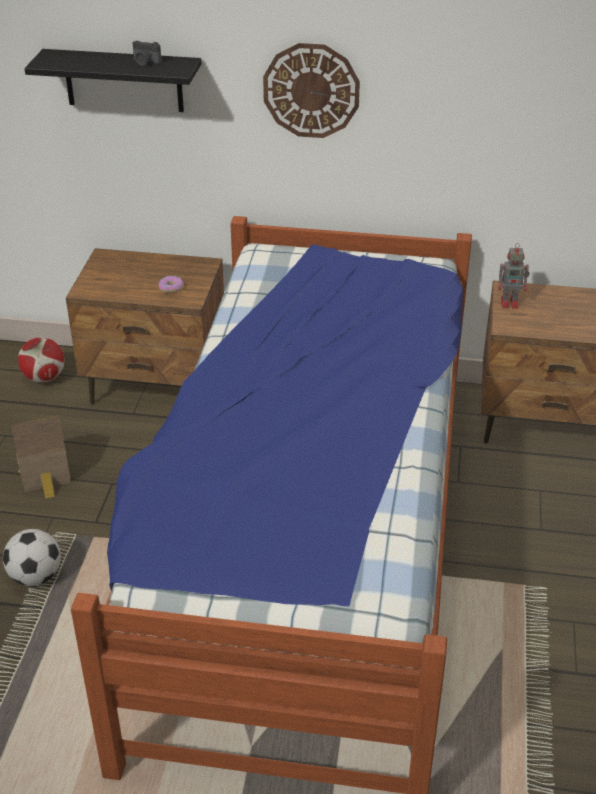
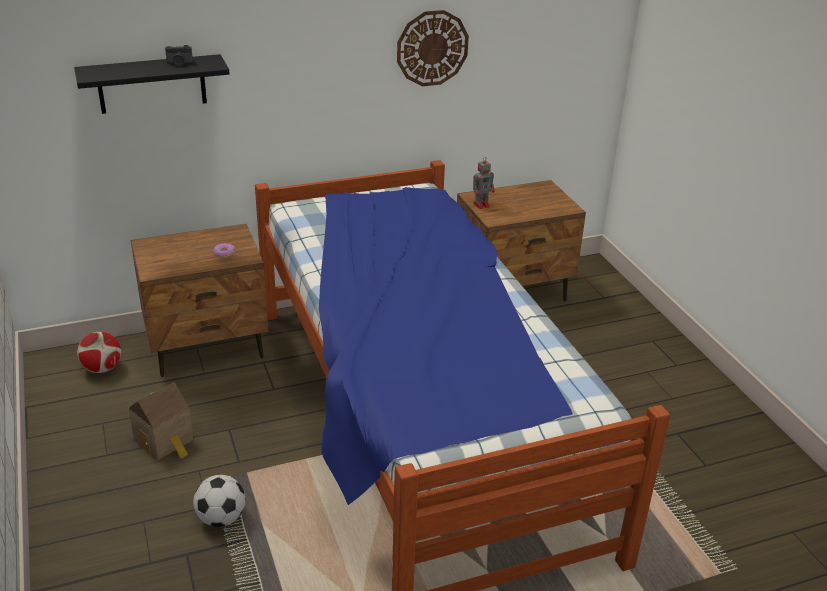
camera: 30 degrees left, 5 degrees down
(311, 90) = (312, 67): wall clock -> wall clock (432, 48)

